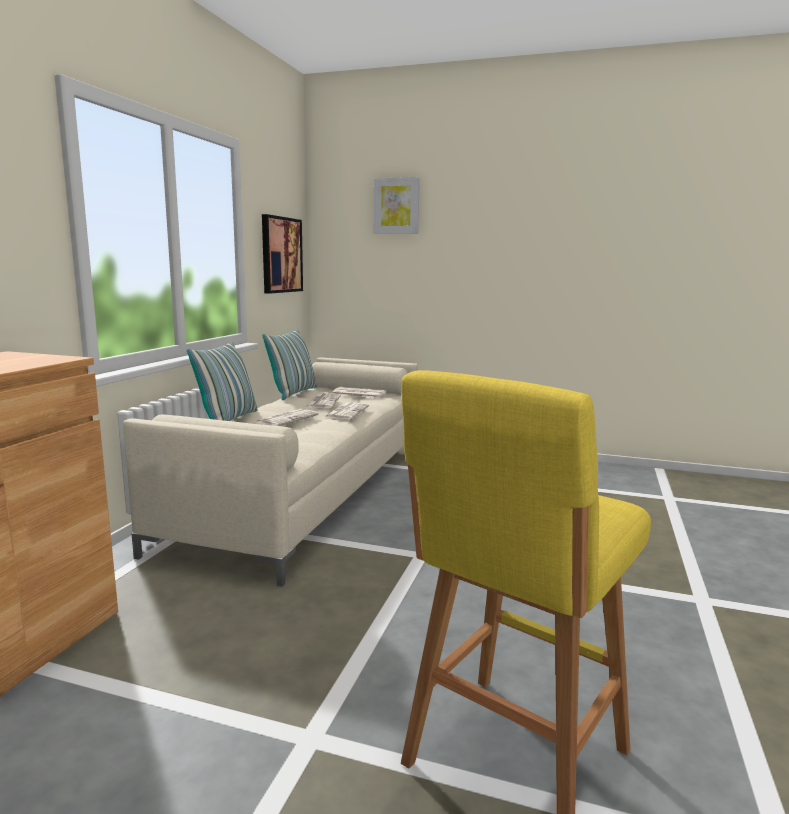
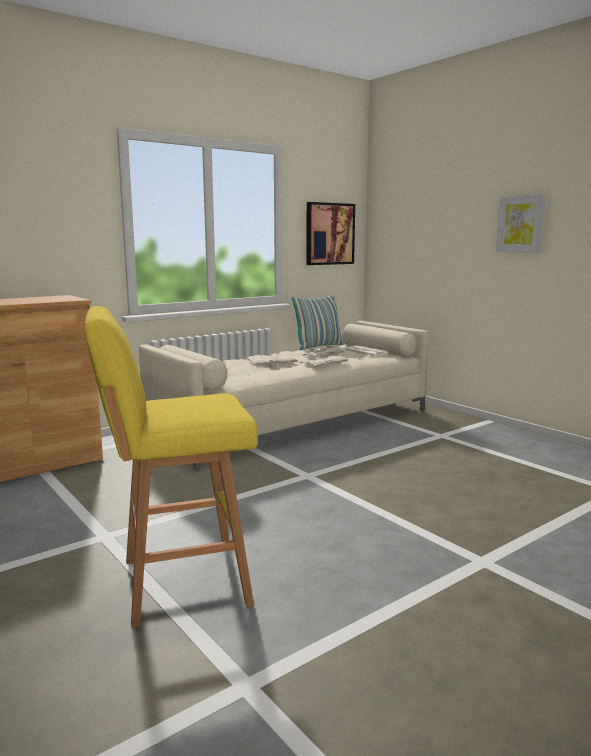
camera: 35 degrees right, 0 degrees up
(228, 419) = (237, 357): pillow -> none
(396, 206) = (429, 187): picture -> picture (520, 224)

